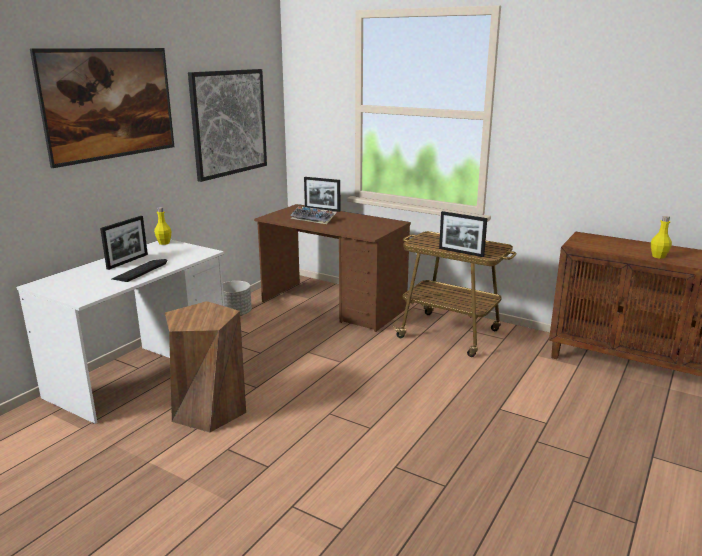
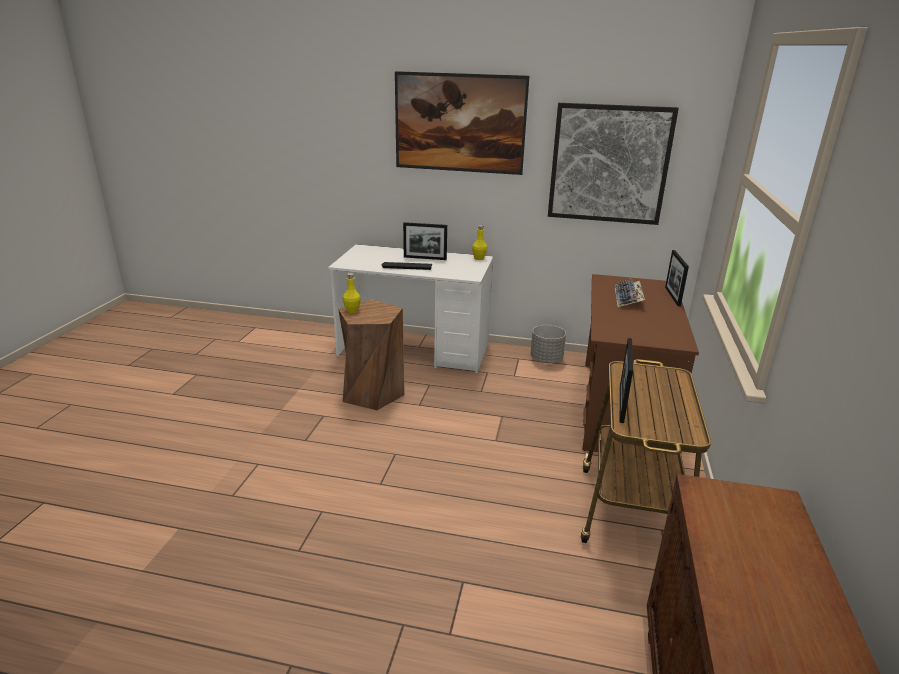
camera: 70 degrees right, 5 degrees up
(658, 256) = (739, 604): yellow bottle -> yellow bottle (352, 310)

